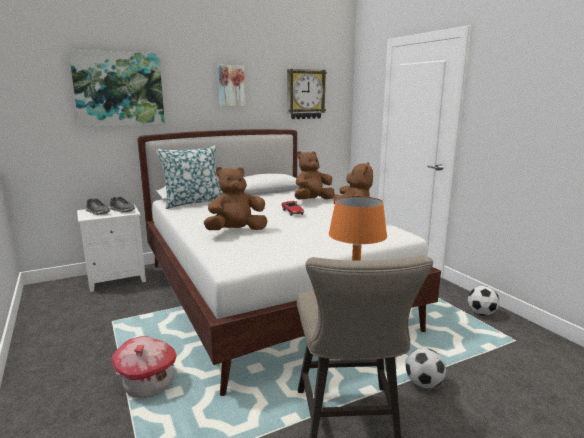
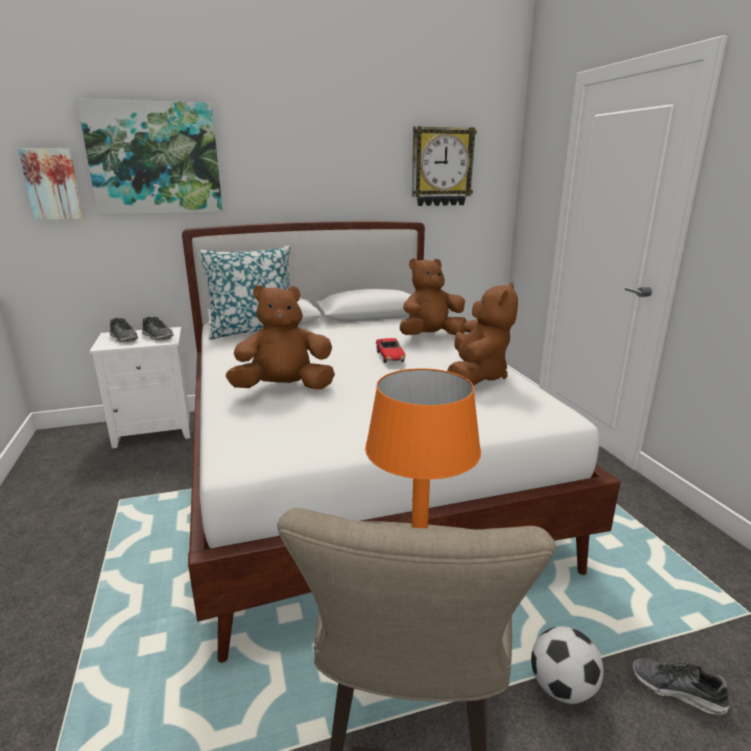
camera: 10 degrees right, 5 degrees up
(148, 383) = (123, 620): toy house -> none
(231, 86) = (324, 153): picture -> picture (53, 184)
(481, 313) = (692, 547): football -> none
(483, 378) = (677, 690): none -> shoe

